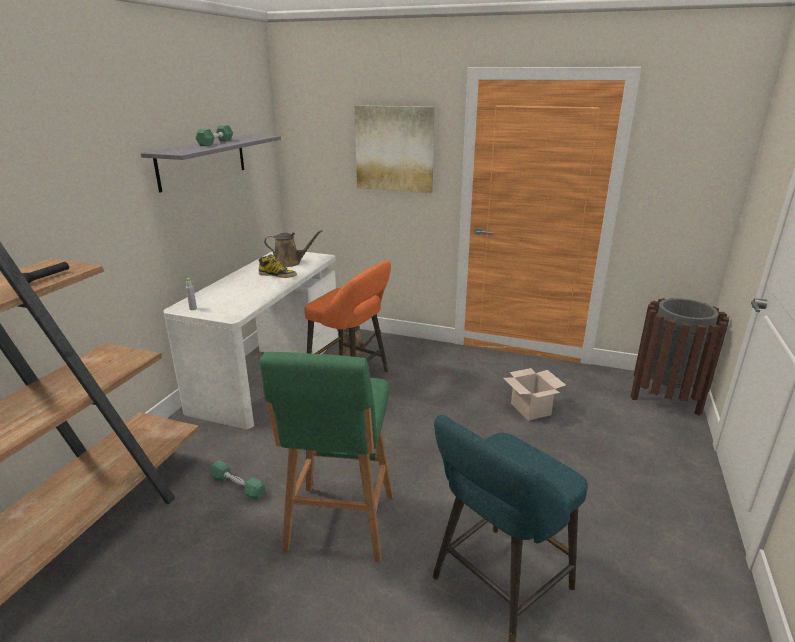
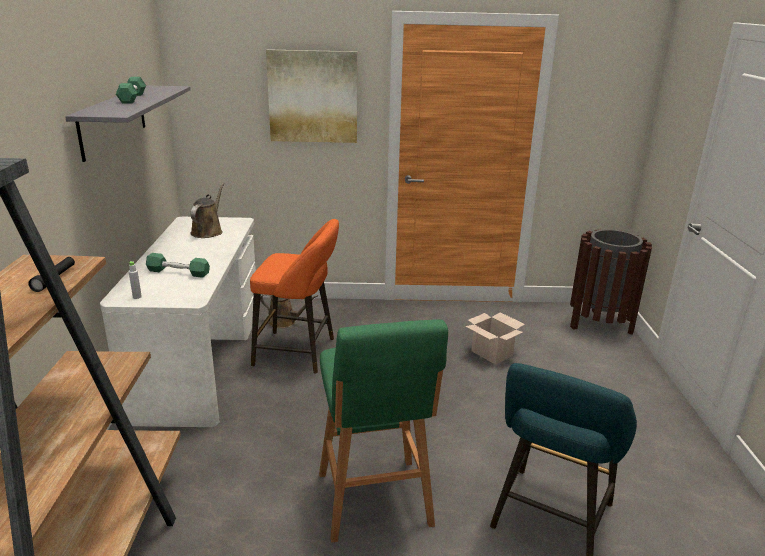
camera: 20 degrees left, 0 degrees up
(238, 486) = (241, 489): green dumbbell -> green dumbbell (178, 272)
(278, 275) = (206, 247): boot -> none
(290, 263) = (208, 231): brown watering can -> brown watering can turned 60 degrees counterclockwise

